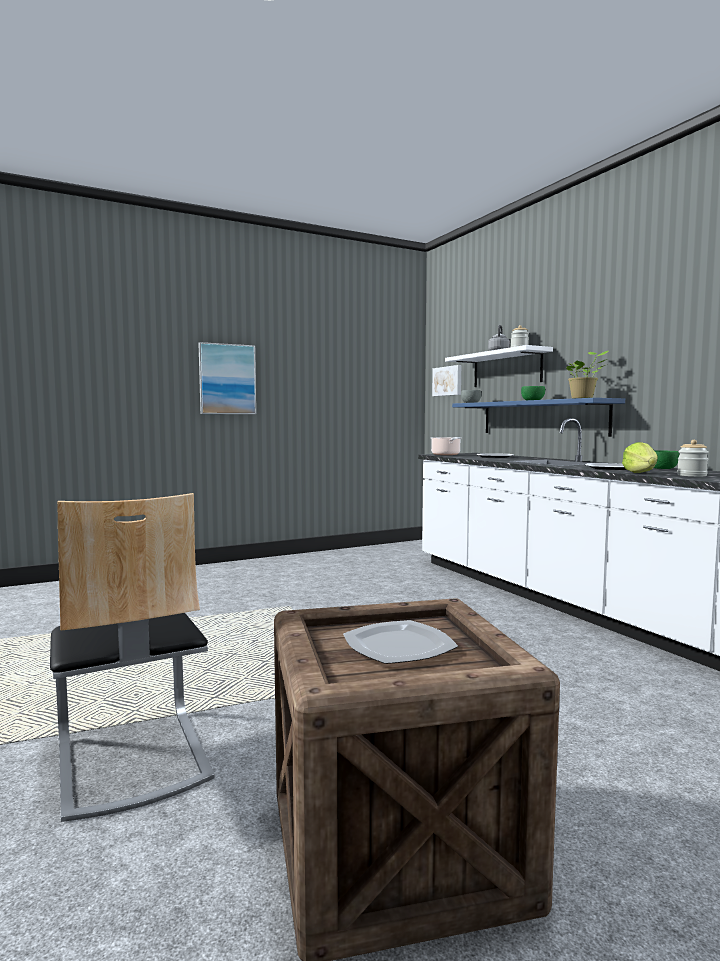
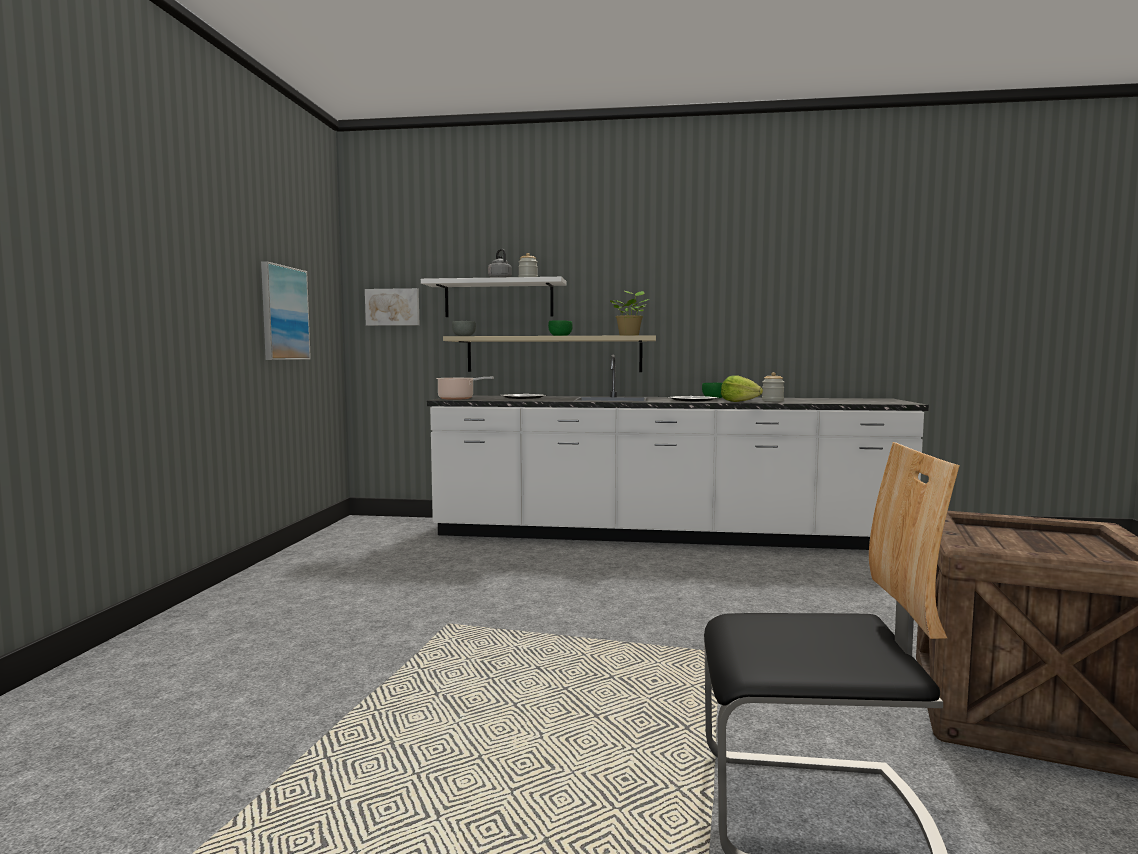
camera: 55 degrees left, 0 degrees up
(227, 379) = (146, 282): picture -> picture (284, 313)
(397, 646) = (1033, 543): plate -> none
(541, 418) = (553, 354): blue shelf -> beige shelf

